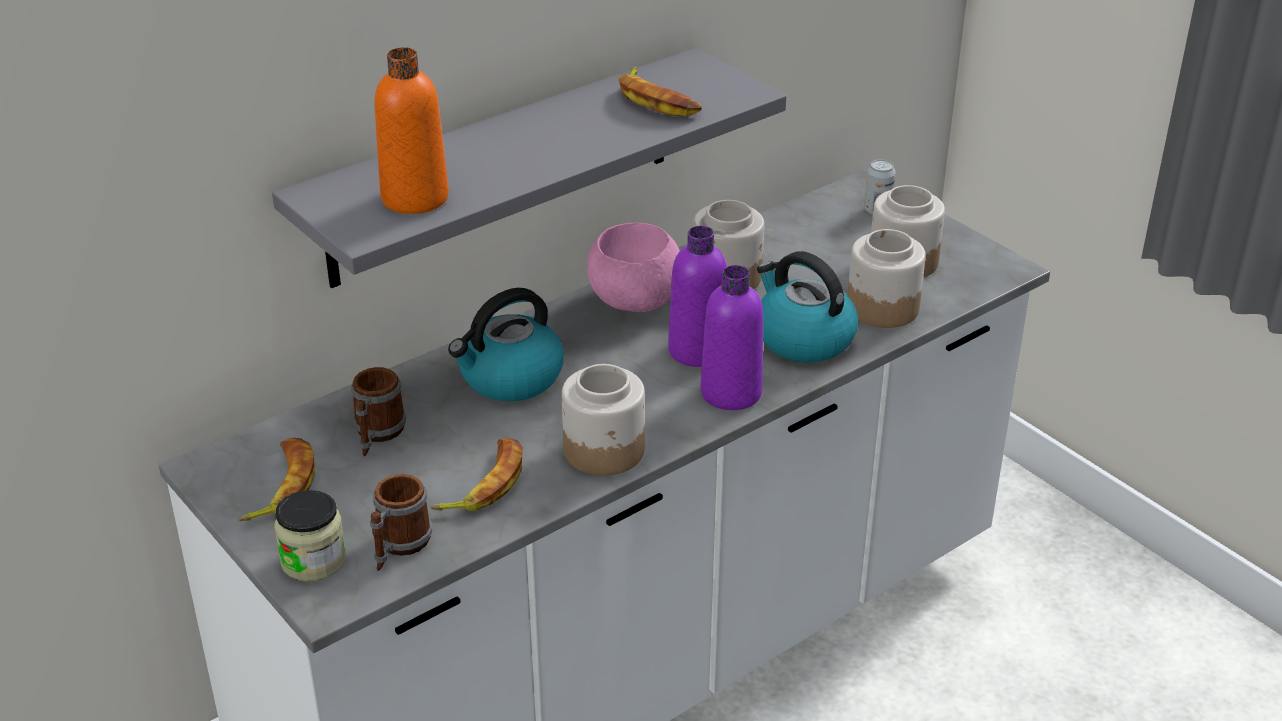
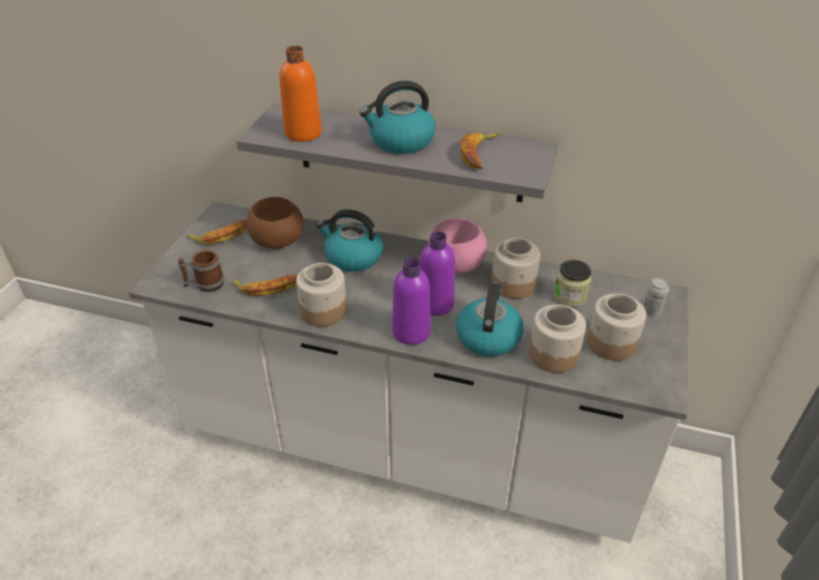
camera: 55 degrees right, 5 degrees up
(313, 560) = (179, 267): jar -> jar (570, 296)
(377, 434) = (277, 242): mug -> brown bowl
(548, 137) = (401, 141): none -> kettle

